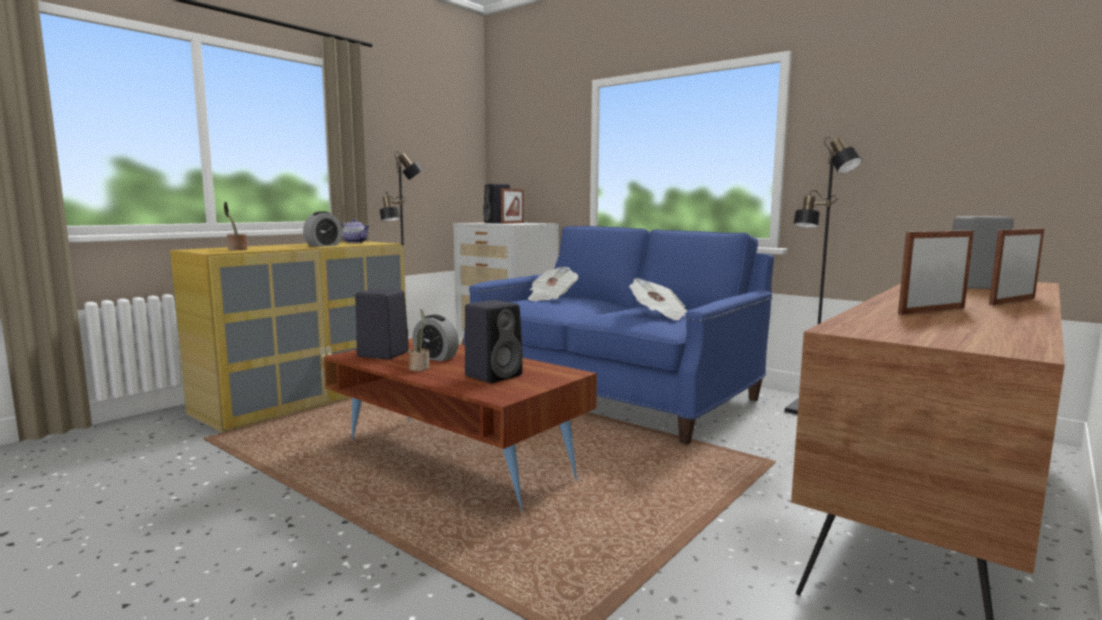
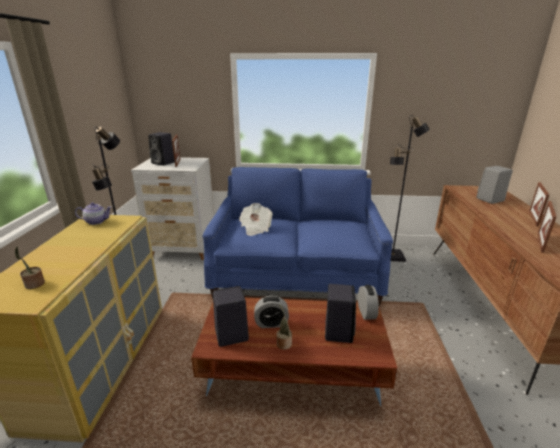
camera: 35 degrees left, 15 degrees up
(323, 245) = (92, 242): alarm clock -> alarm clock (366, 312)
(658, 315) = (344, 235): newspaper -> none

